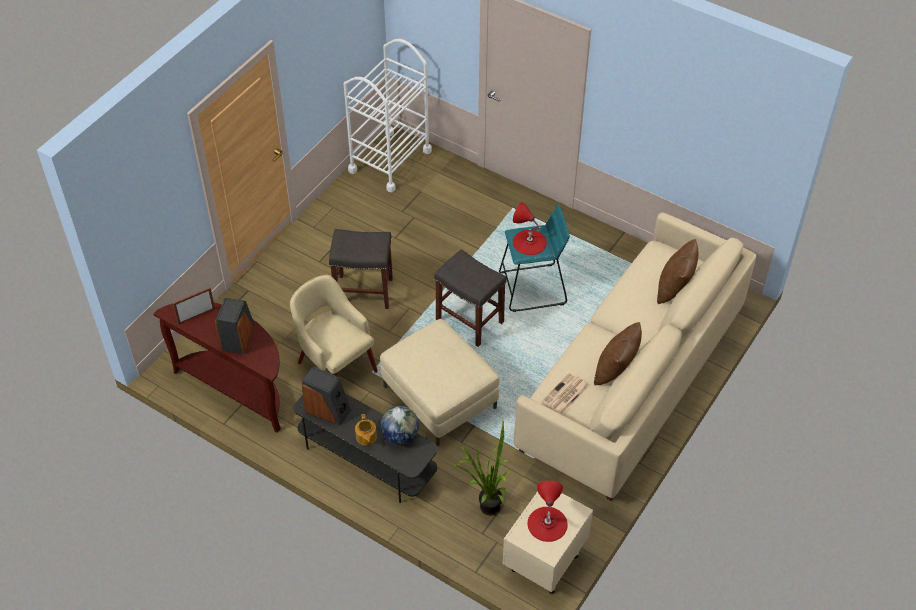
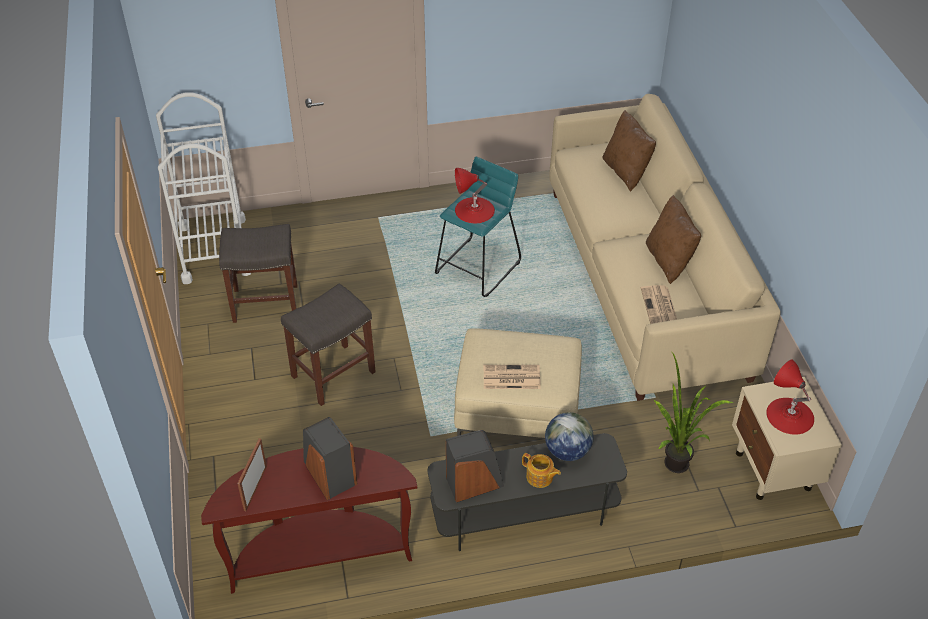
camera: 45 degrees left, 5 degrees down
(335, 365) = (389, 456): beige armchair -> none
(422, 366) = (510, 378): none -> newspaper
(470, 321) = (461, 329): grey stool -> grey stool (266, 302)

